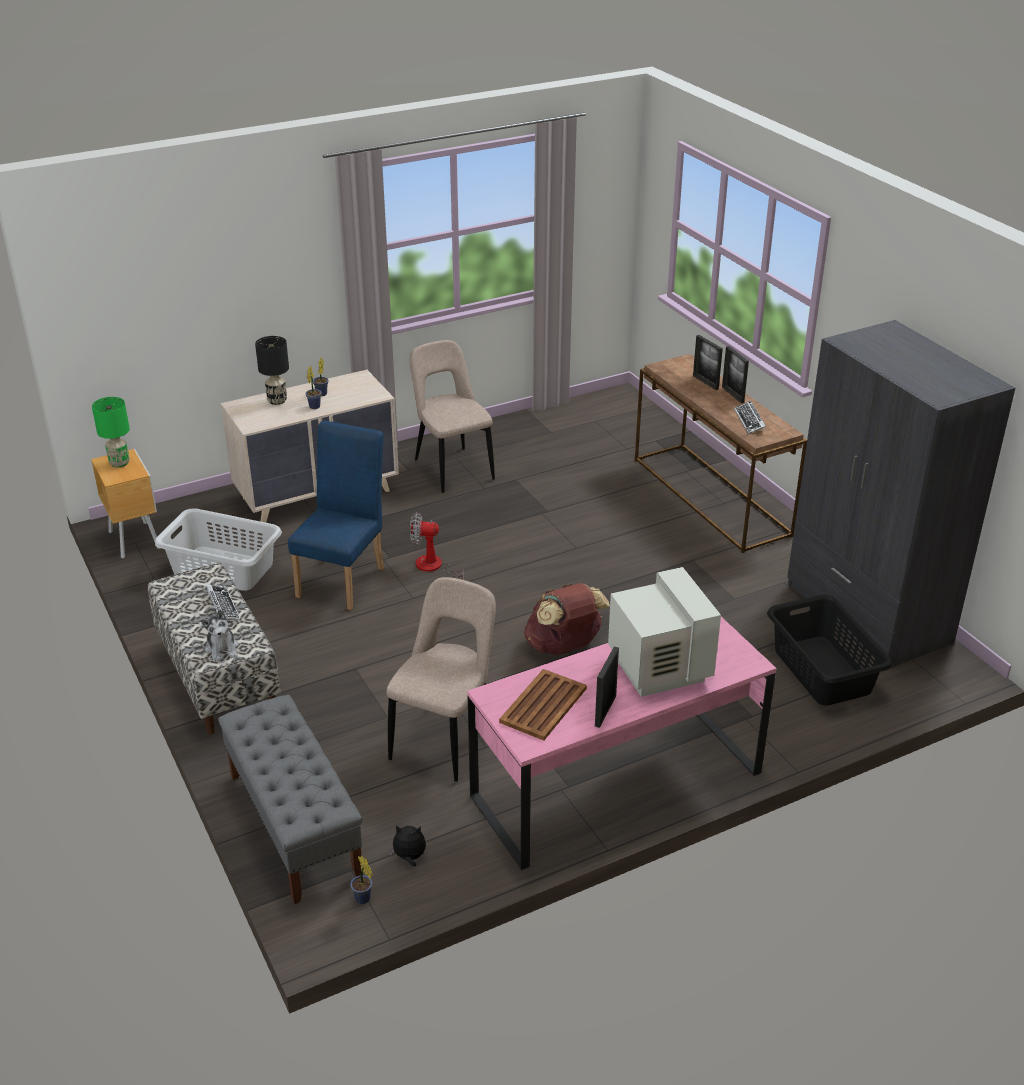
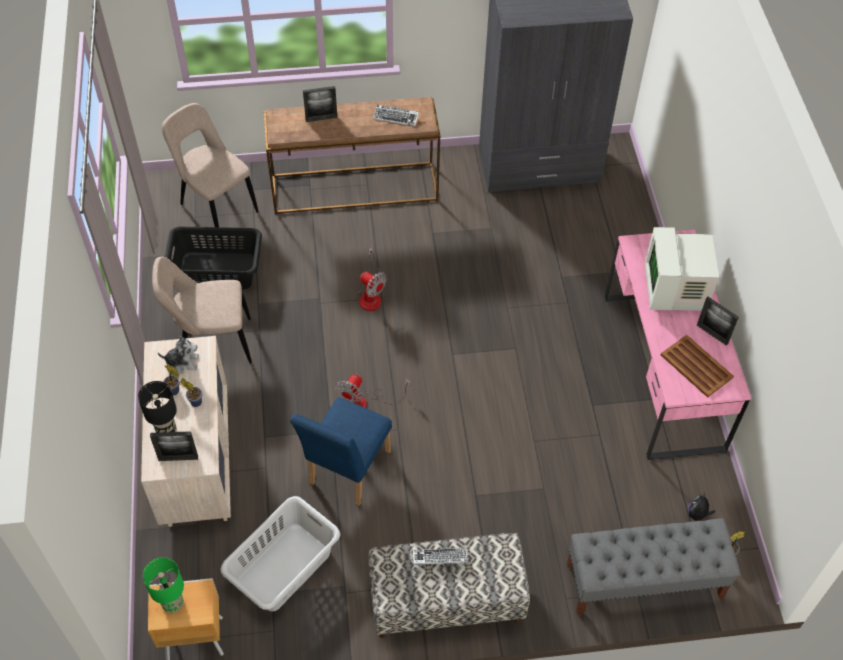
camera: 70 degrees left, 20 degrees up
(222, 649) = (502, 570): plush toy -> plush toy (183, 362)
(344, 578) = (346, 472): blue chair -> blue chair turned 105 degrees counterclockwise
(446, 738) = (581, 456): beige chair -> beige chair (216, 206)
(564, 647) = (504, 349): brown backpack -> none
(574, 540) = (370, 295): none -> fan
(657, 668) = (675, 290): monitor -> monitor turned 90 degrees counterclockwise
(732, 394) = (350, 111): picture frame -> picture frame (178, 458)
(821, 671) = (589, 216): black laundry basket -> black laundry basket (217, 271)

